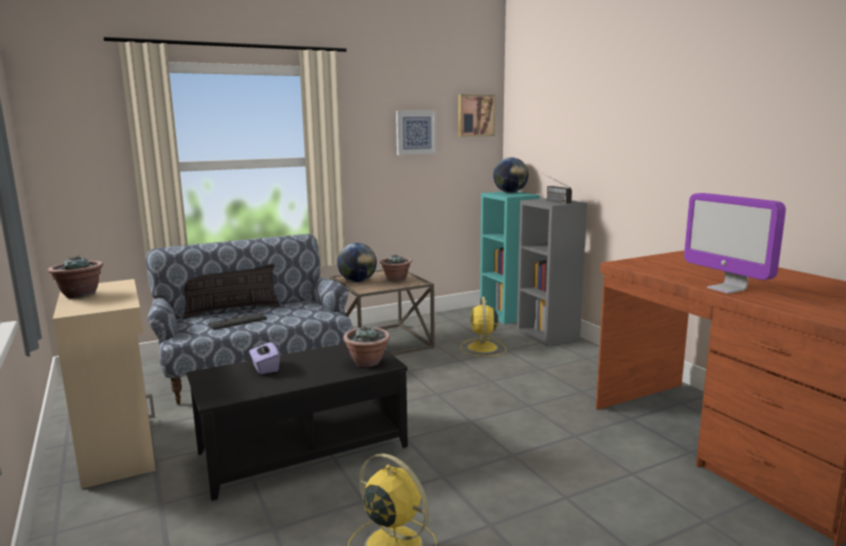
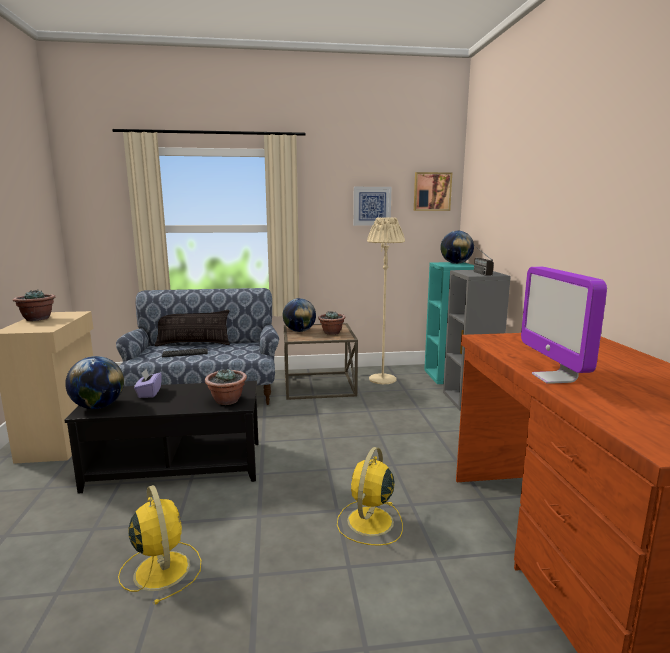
camera: 20 degrees right, 0 degrees up
(222, 391) = (98, 406): none -> globe
(445, 326) = (382, 379): none -> beige floor lamp
(482, 348) = (398, 403): yellow fan -> yellow fan (369, 522)

